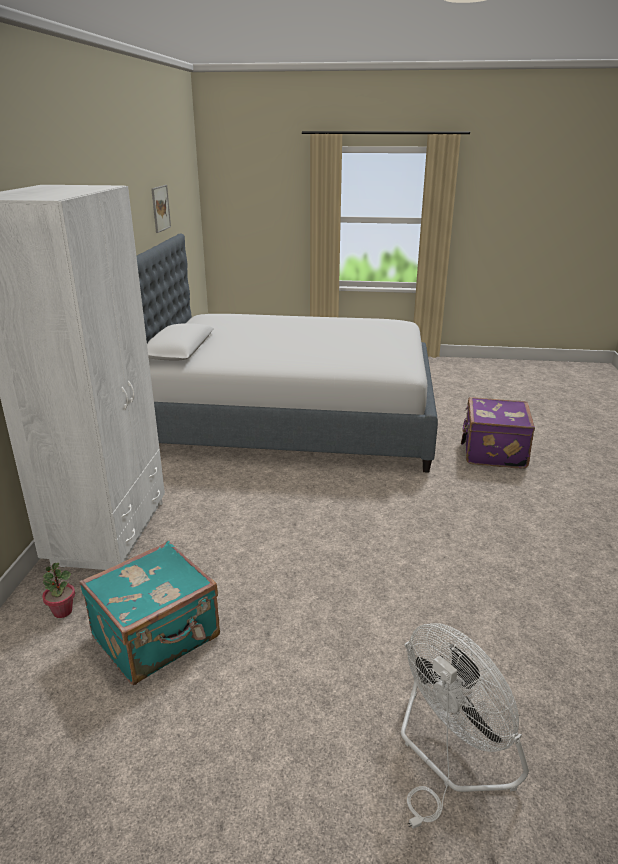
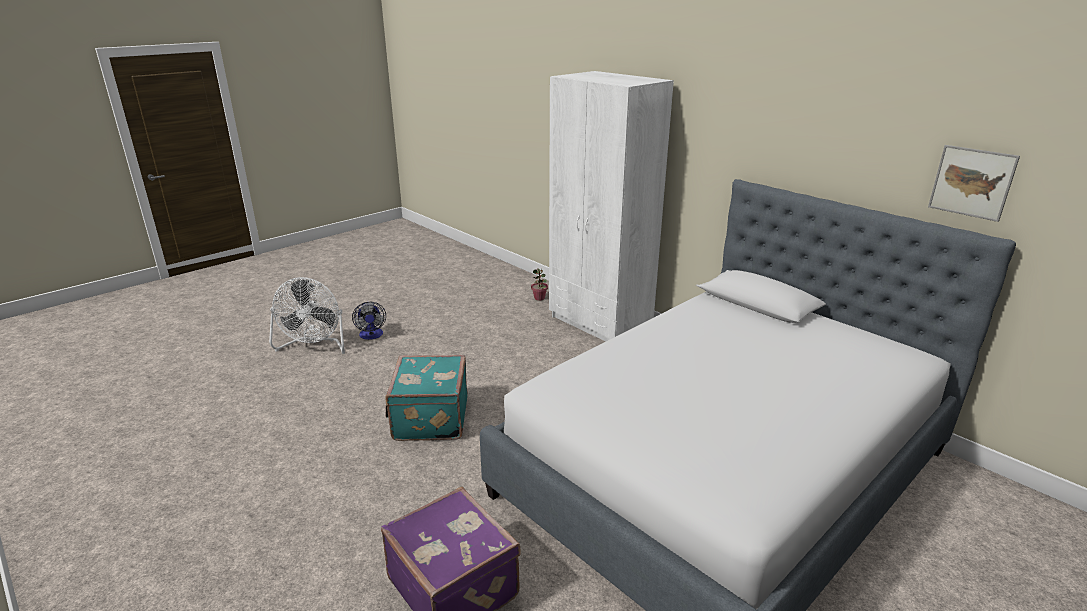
camera: 130 degrees right, 0 degrees up
(157, 638) = (484, 312): turquoise suitcase -> turquoise suitcase (429, 419)
(343, 707) = (371, 336): none -> fan

